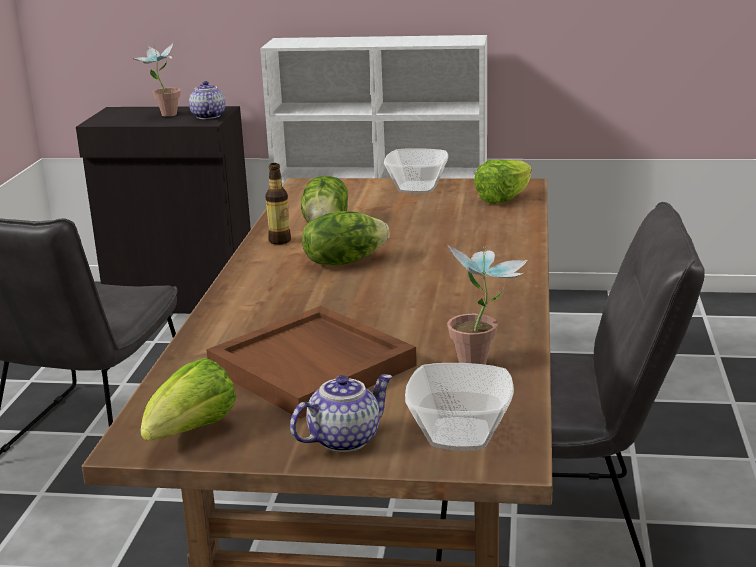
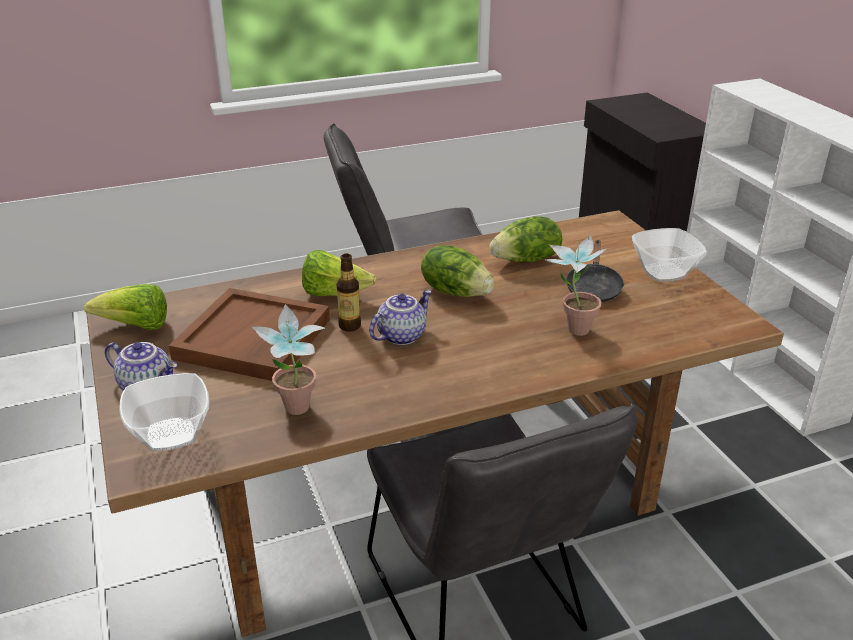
camera: 60 degrees right, 10 degrees up
(163, 115) = (654, 116): potted plant -> potted plant (570, 328)
(207, 116) = (675, 130): teapot -> teapot (401, 335)
(280, 241) = (474, 252): bottle -> bottle (350, 326)
(408, 214) = (593, 287): none -> black frying pan
(504, 199) = (690, 324): lettuce -> lettuce (334, 293)

